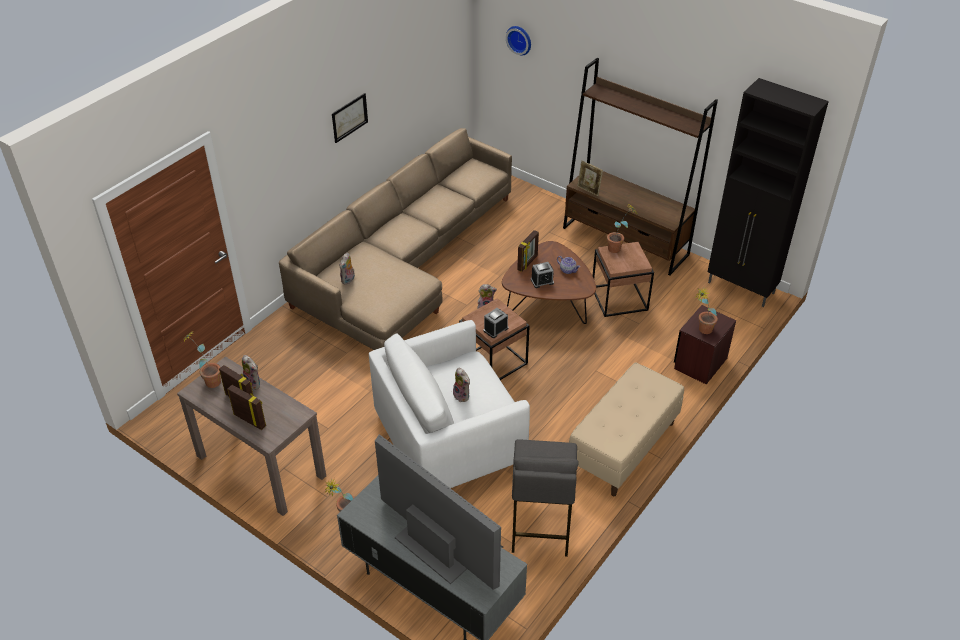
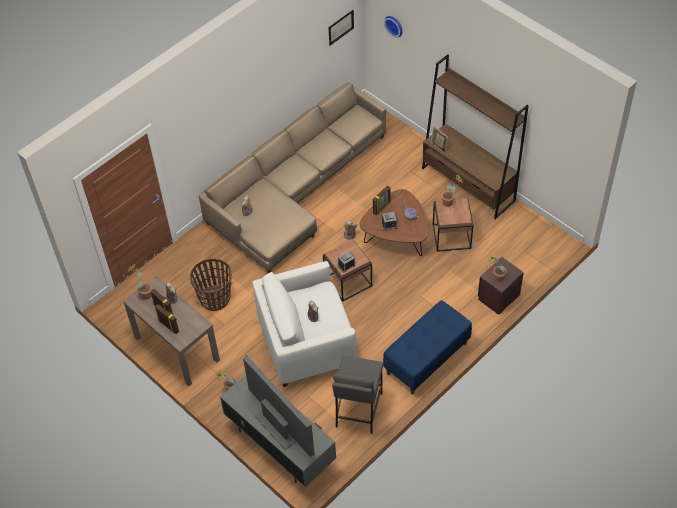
camera: 10 degrees right, 10 degrees up
(311, 396) = (215, 298): none -> basket
(349, 117) = (255, 92): picture -> picture (341, 27)
(623, 448) = (427, 359): beige bench -> blue bench
(741, 288) = (547, 235): black cabinet -> none

